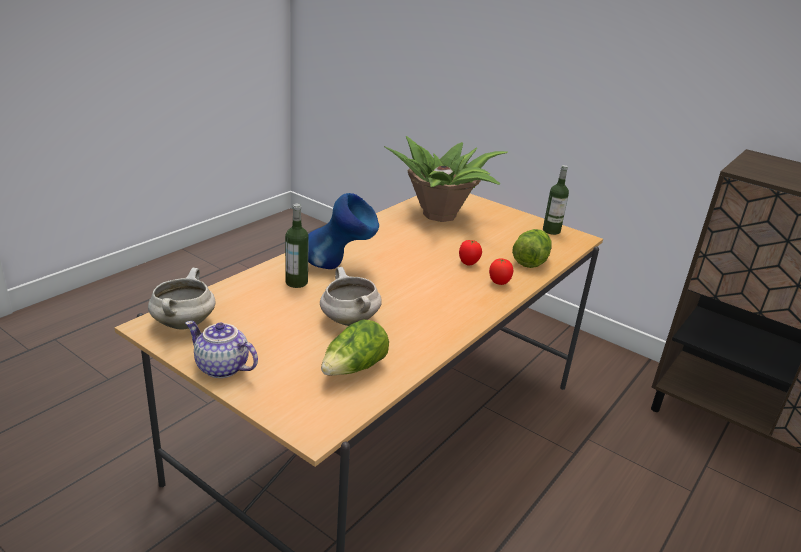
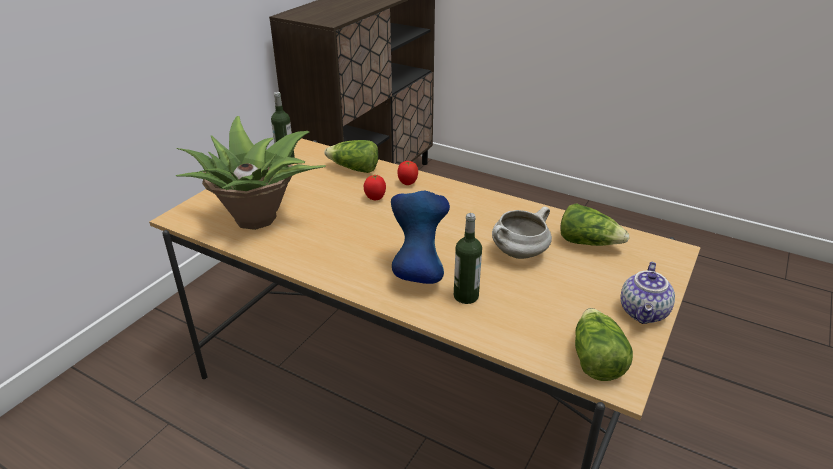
camera: 95 degrees left, 5 degrees up
(183, 323) = (595, 359): white cooking pot -> lettuce

